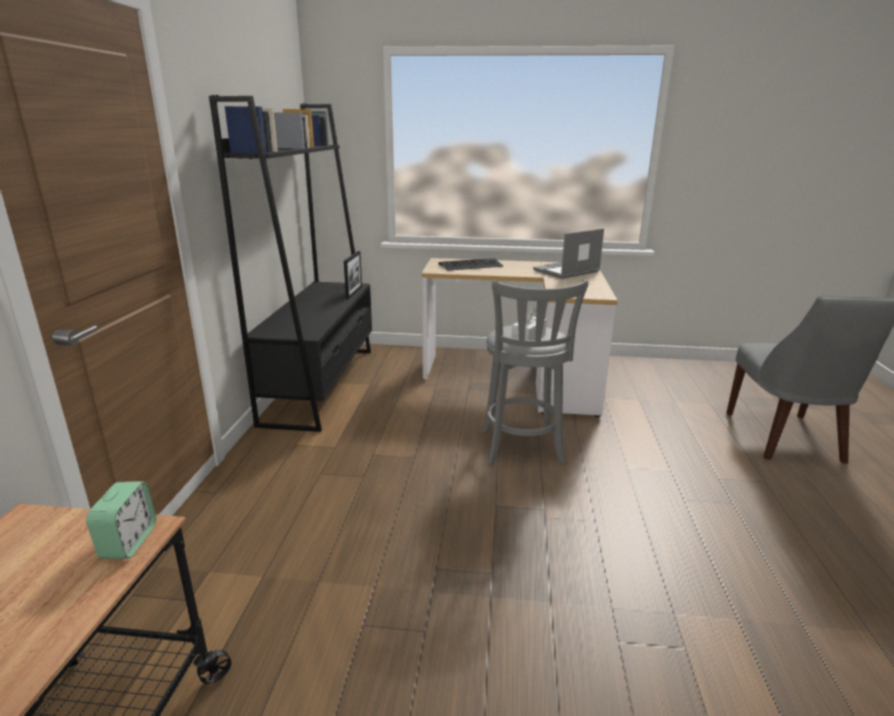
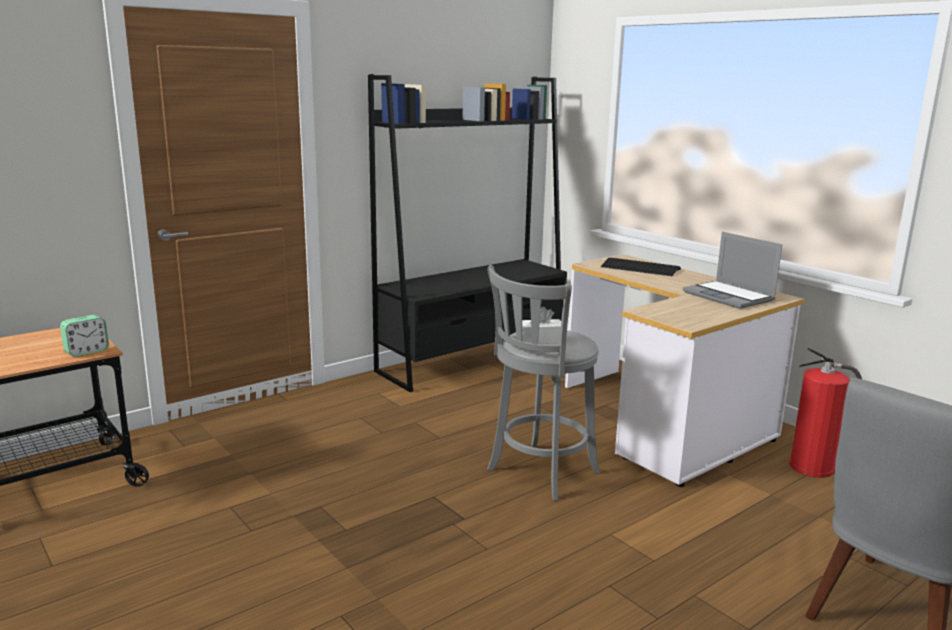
camera: 45 degrees right, 5 degrees down
(354, 292) = (532, 275): picture frame -> none
(566, 271) = (729, 296): laptop -> laptop turned 135 degrees counterclockwise
(625, 374) = (813, 468): none -> fire extinguisher

